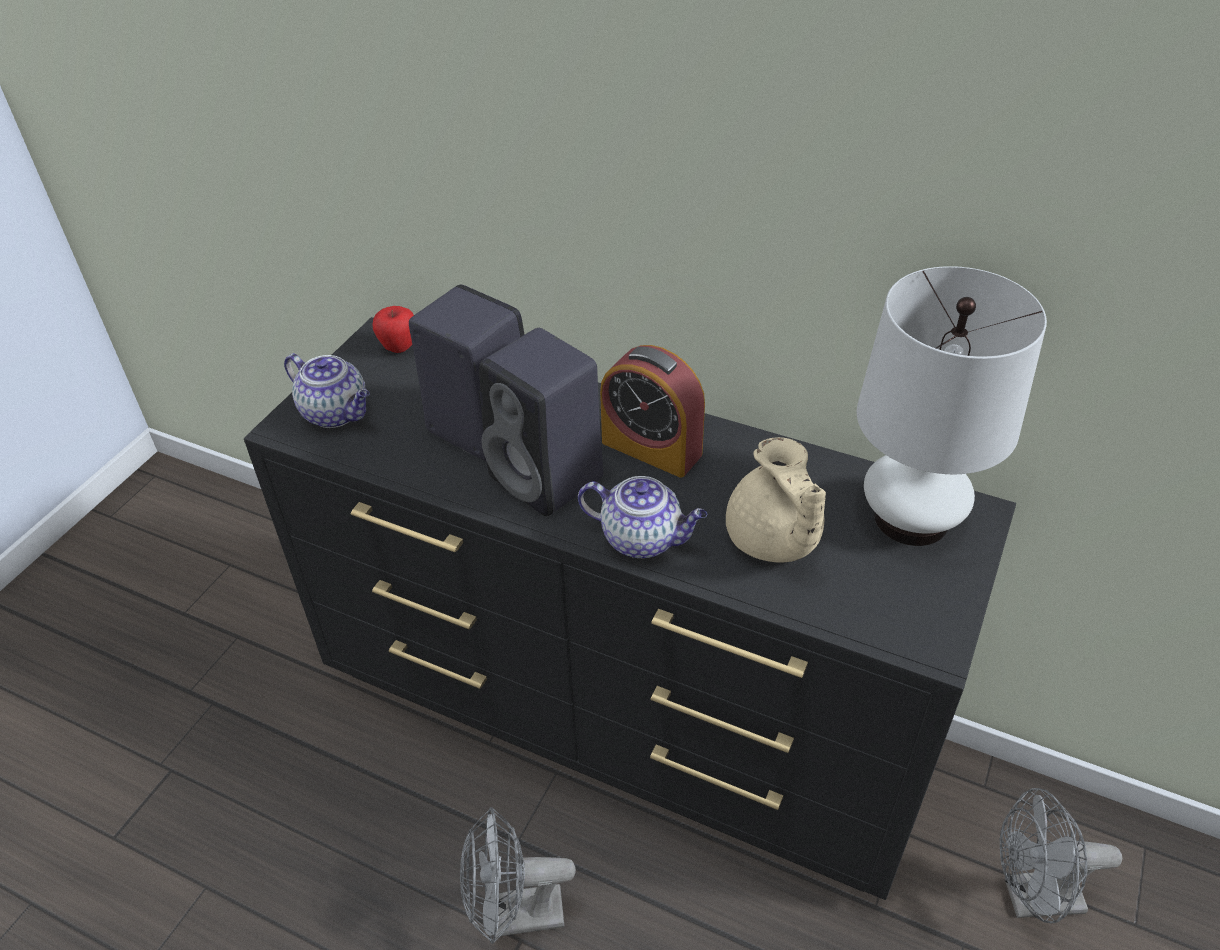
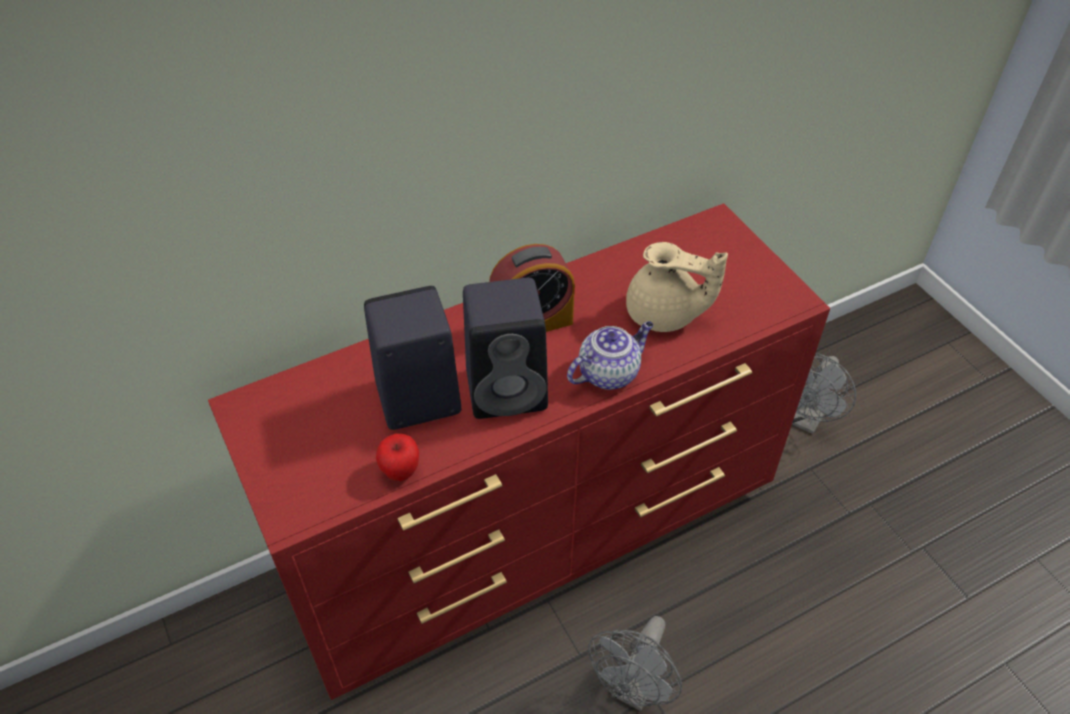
camera: 55 degrees left, 5 degrees up
(337, 413) = (309, 476): teapot -> none
(399, 347) = (270, 400): apple -> apple (400, 471)
(621, 715) = (535, 534): black dresser -> red dresser
(911, 518) = (699, 249): white table lamp -> none

